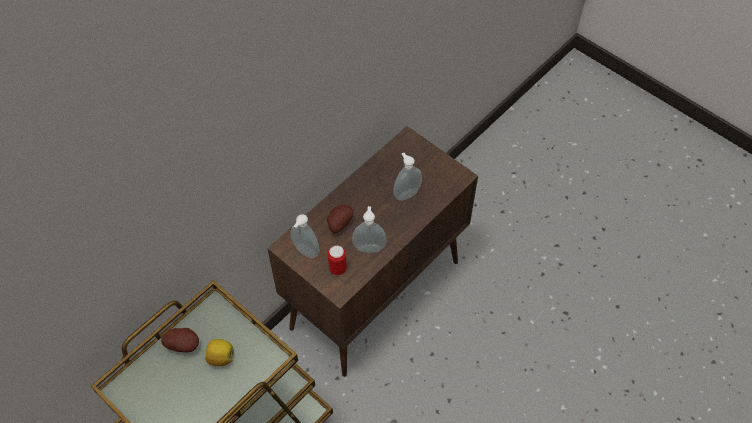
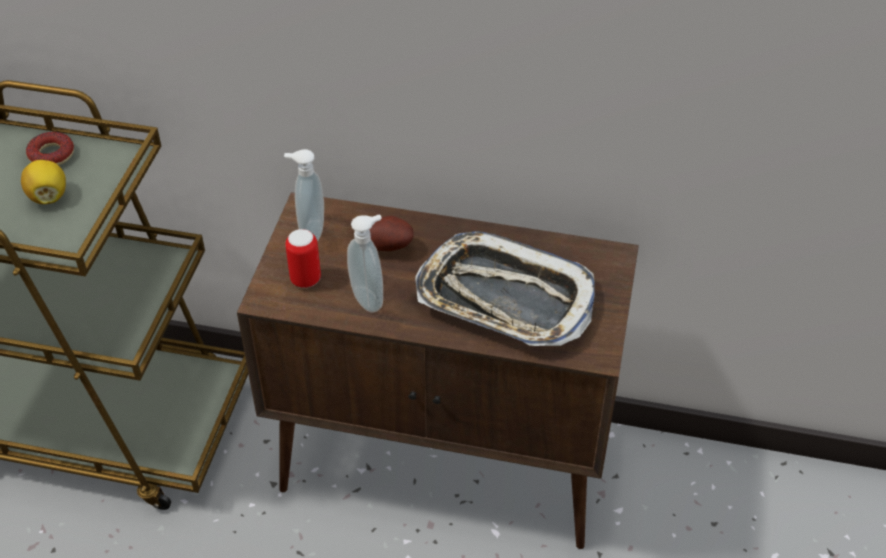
camera: 60 degrees right, 10 degrees down
(184, 344) = (51, 155): potato -> donut
(406, 193) = (504, 299): soap dispenser -> tray

